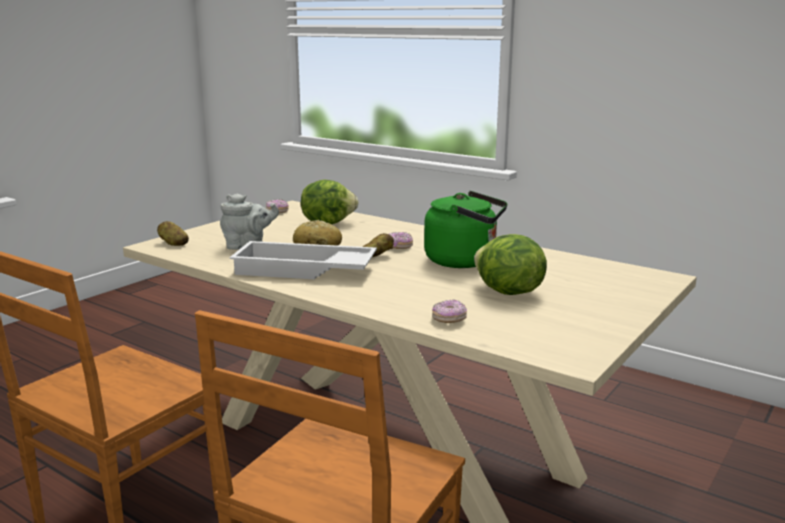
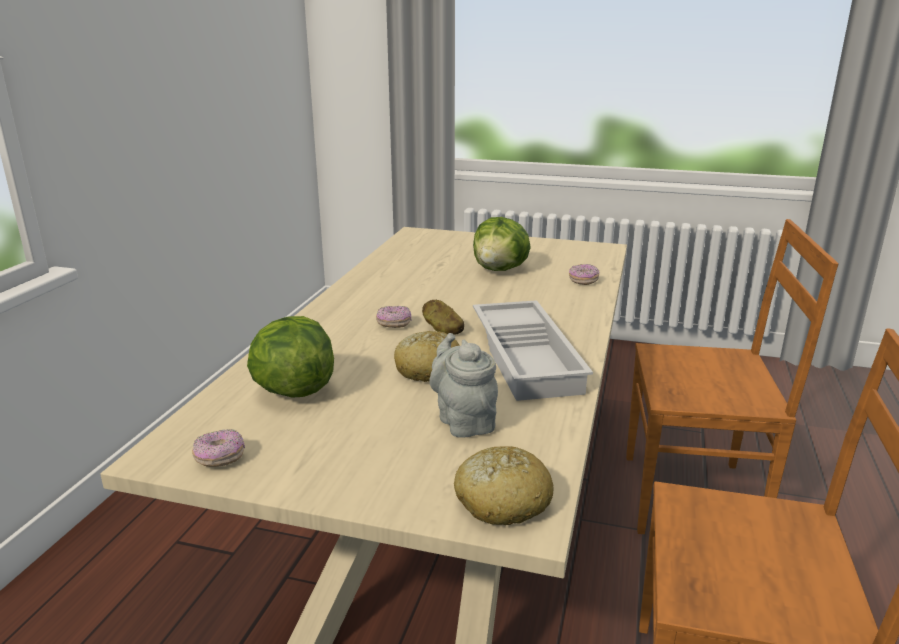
camera: 110 degrees left, 5 degrees up
(173, 243) = (501, 501): potato -> bread
(465, 261) = (425, 290): green kettle -> none

